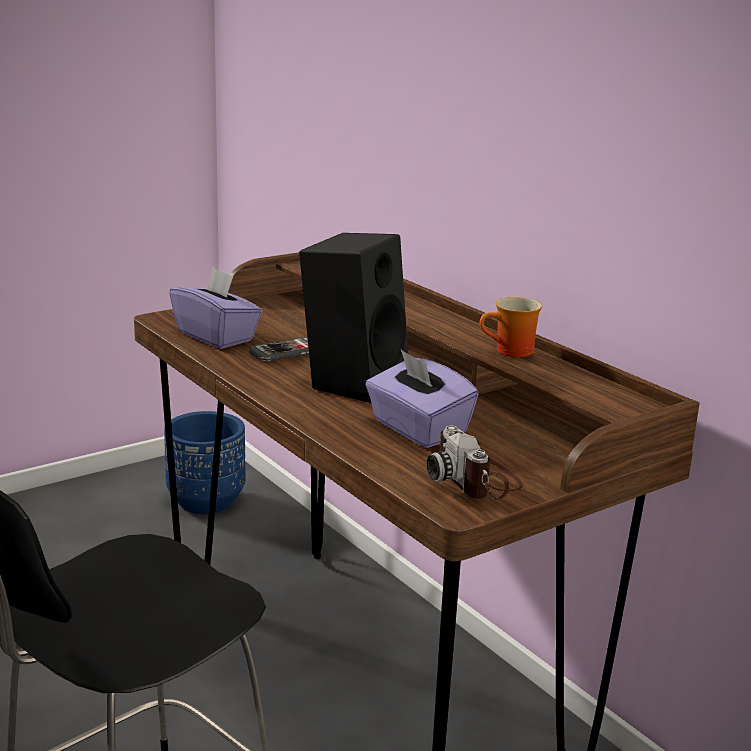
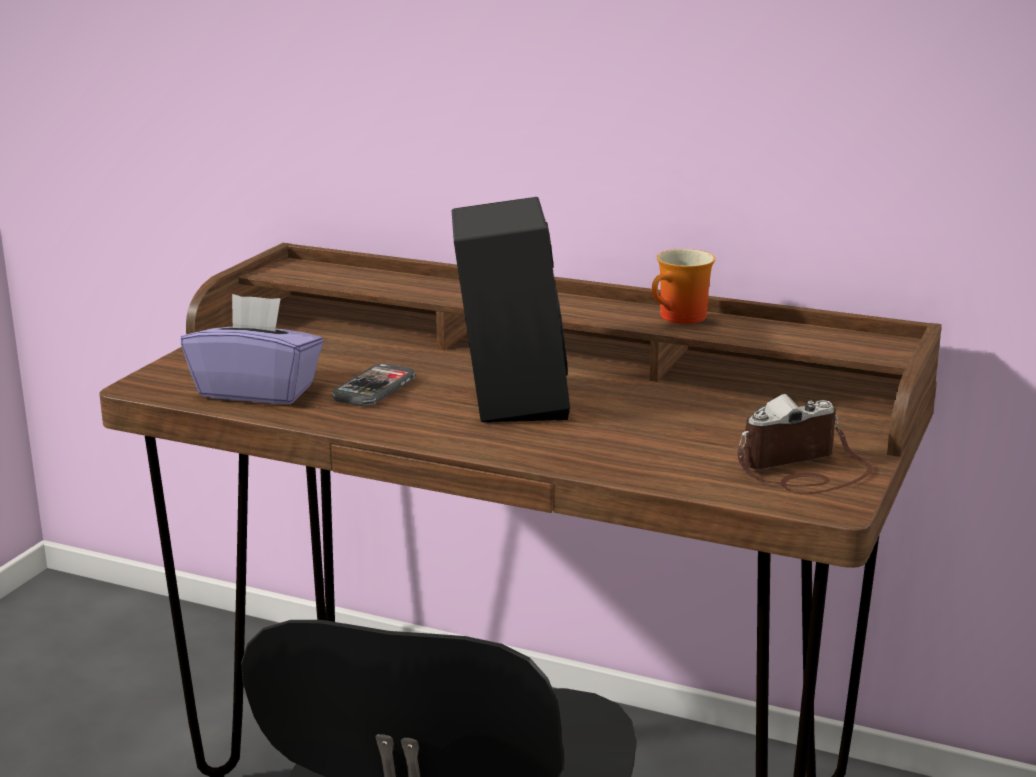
camera: 30 degrees left, 0 degrees up
(205, 501) = (108, 652): blue planter -> none
(417, 429) = (662, 435): purple tissue box -> none
(476, 480) = (803, 470): camera -> camera turned 120 degrees clockwise

